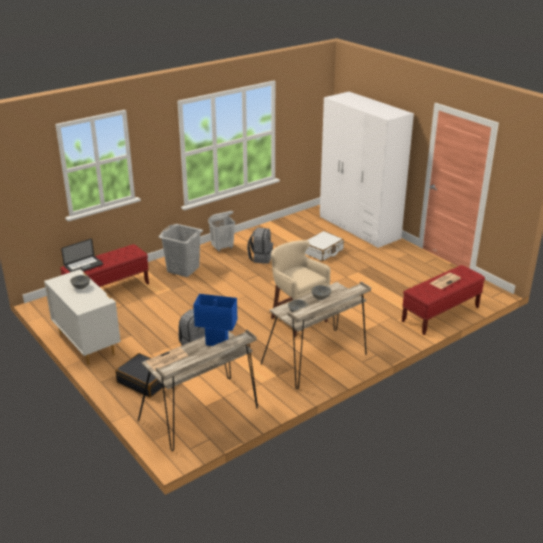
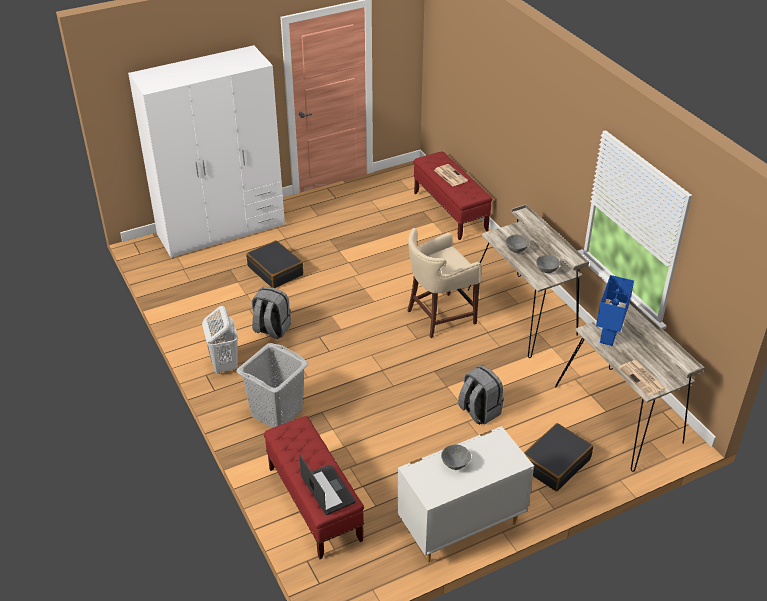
camera: 80 degrees left, 10 degrees up
(323, 251) = (275, 271): white suitcase -> black suitcase

